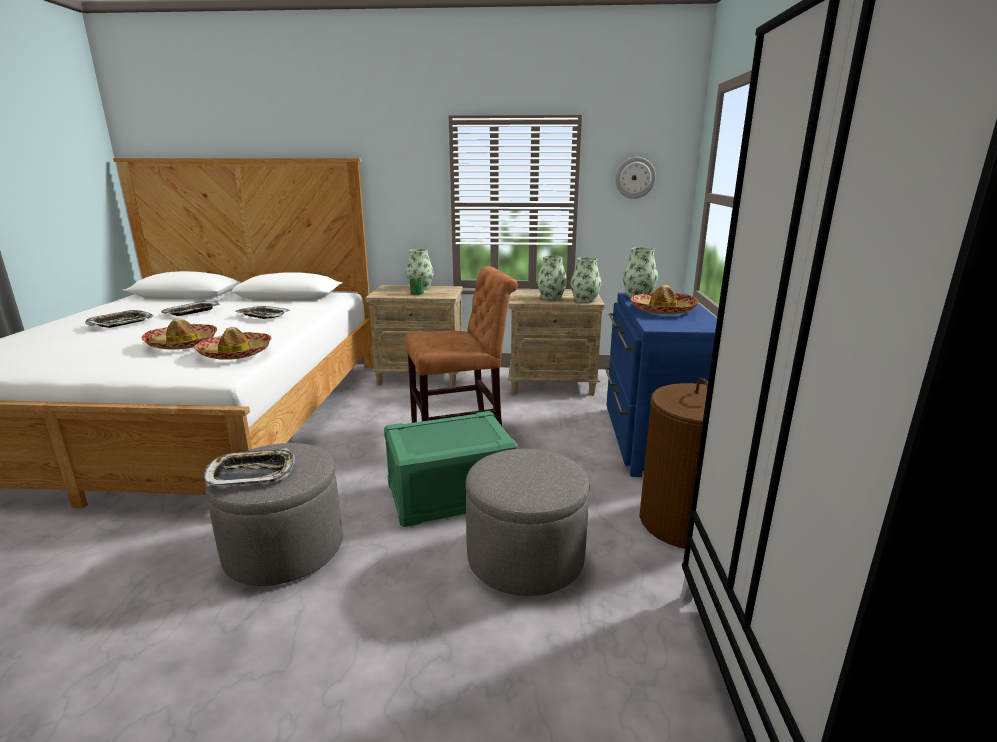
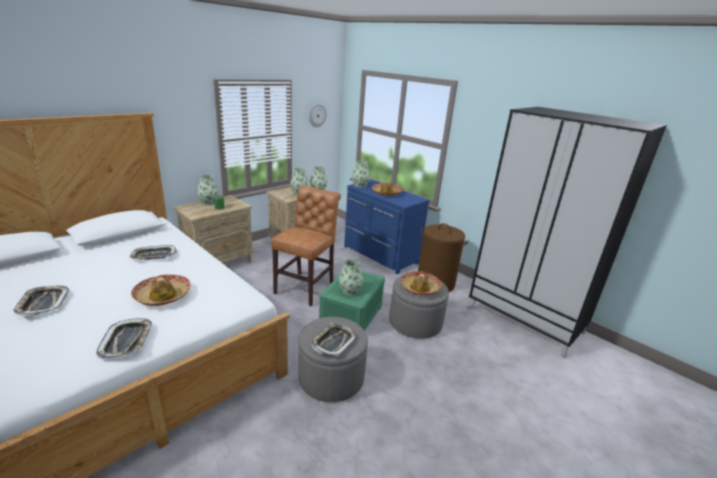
camera: 50 degrees left, 5 degrees up
(191, 312) = (78, 272): tray -> tray (127, 341)
(235, 353) = (223, 286): hat -> hat (420, 288)
(428, 439) = (350, 291): none -> vase

